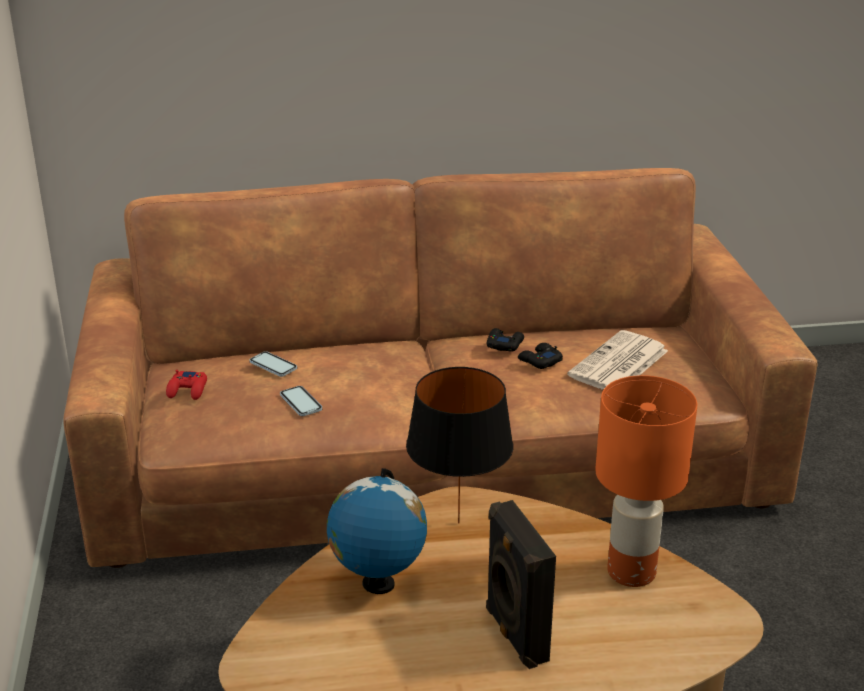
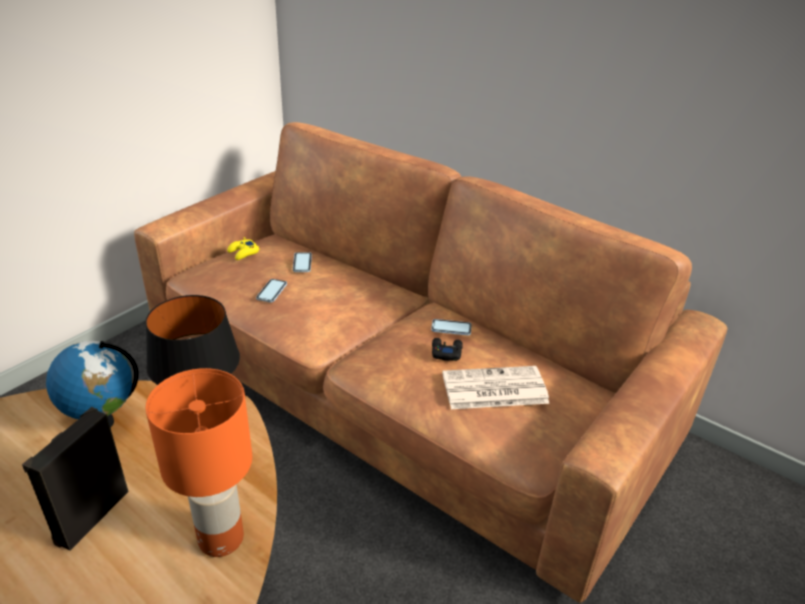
camera: 45 degrees right, 5 degrees up
(188, 390) = (243, 253): red game controller -> yellow game controller
(504, 344) = (451, 328): black game controller -> phone

